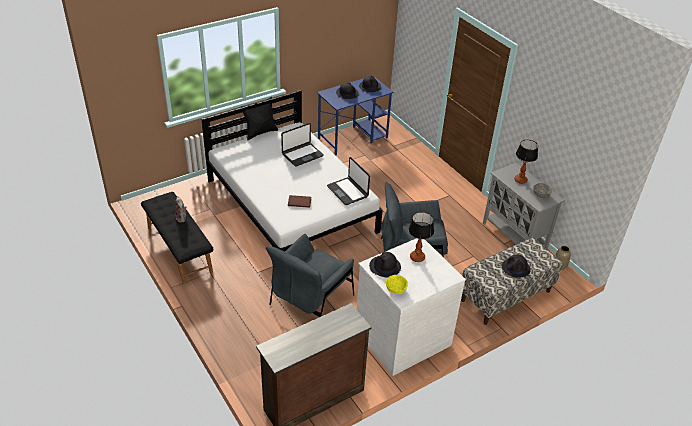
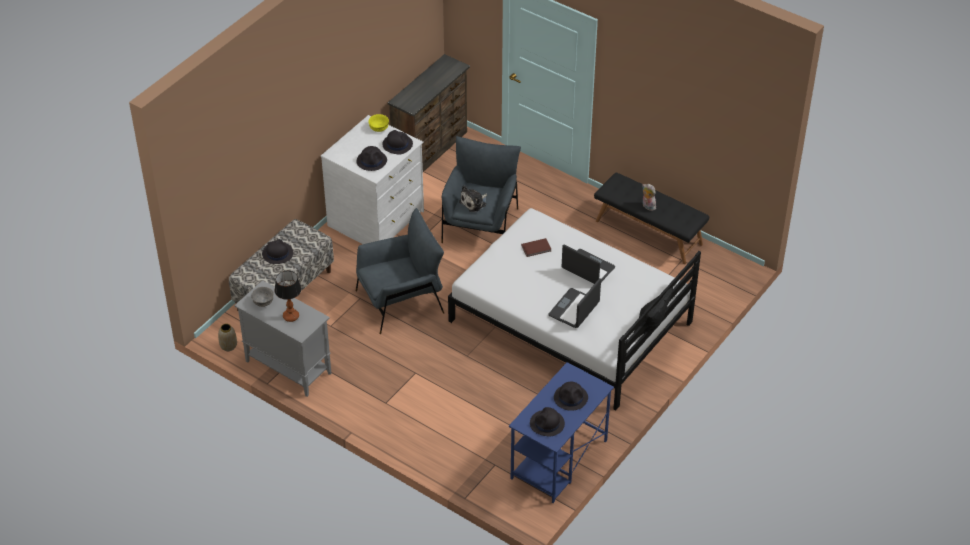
camera: 160 degrees right, 5 degrees up
(323, 263) = (474, 203): none -> plush toy
(348, 191) = (491, 278): laptop -> laptop (587, 268)
(417, 257) = (372, 161): table lamp -> black hat

